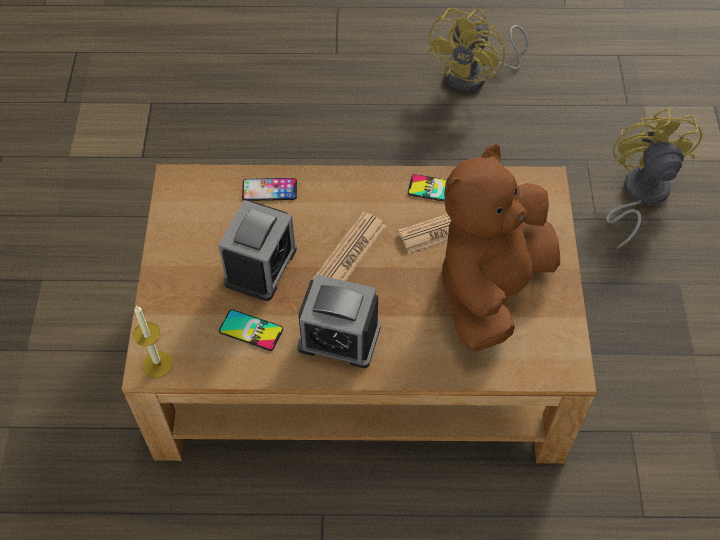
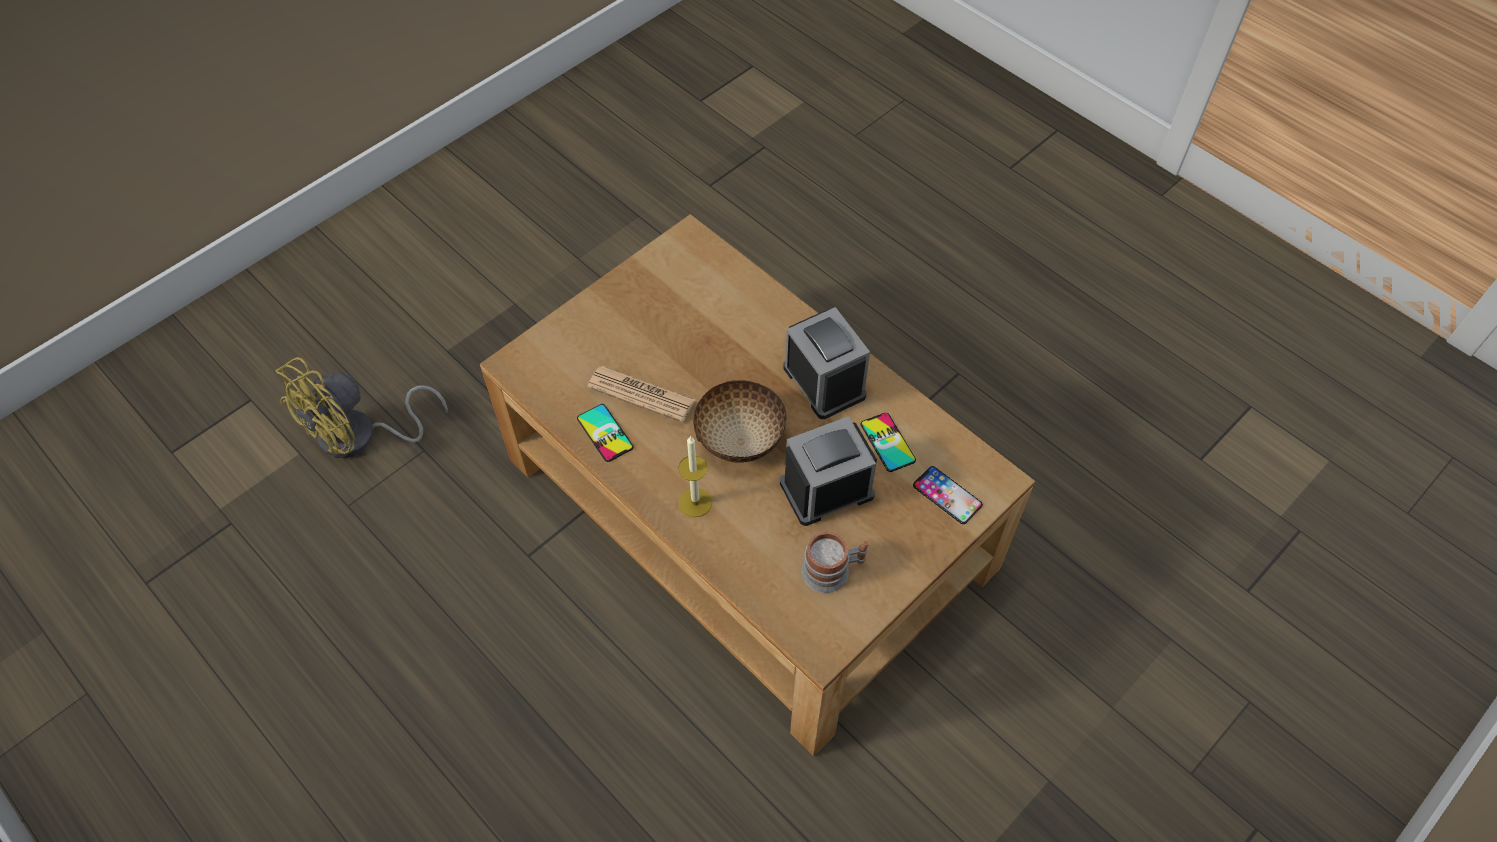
camera: 135 degrees left, 0 degrees up
(157, 364) = (989, 476): candle -> candle (695, 502)
(209, 223) = (833, 570): none -> mug
(269, 189) = (744, 558): phone -> phone (947, 495)
(350, 252) = (740, 439): newspaper -> bowl
(475, 75) = (295, 696): yellow fan -> none
(490, 287) = (668, 325): brown plush toy -> none

